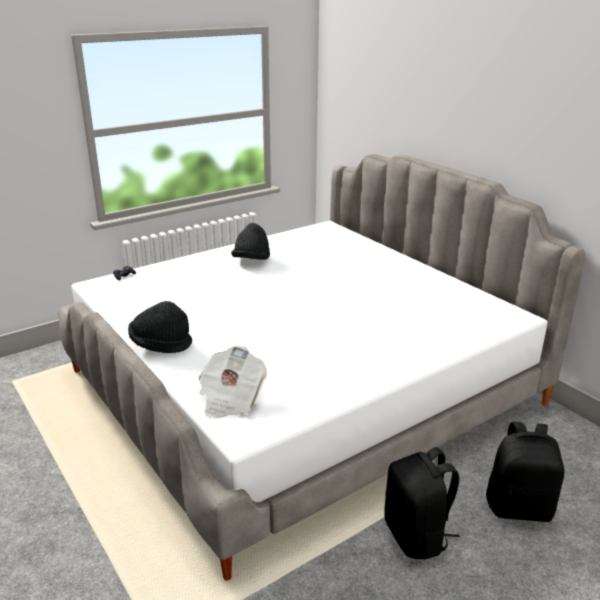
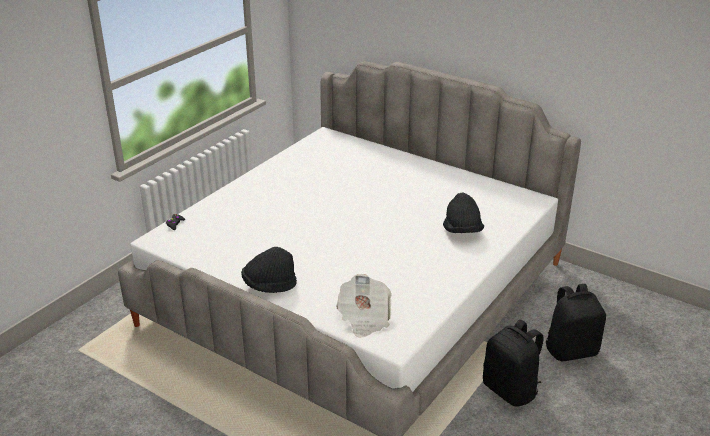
camera: 20 degrees left, 5 degrees up
(251, 260) = (283, 185): black hat -> black hat (462, 231)

